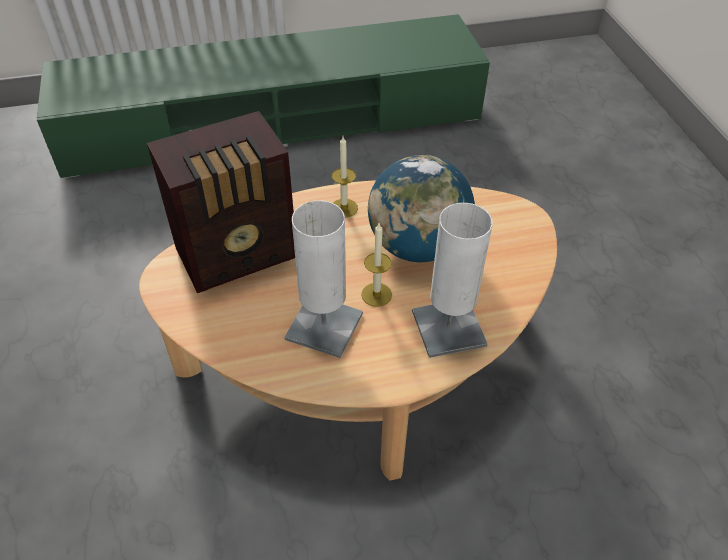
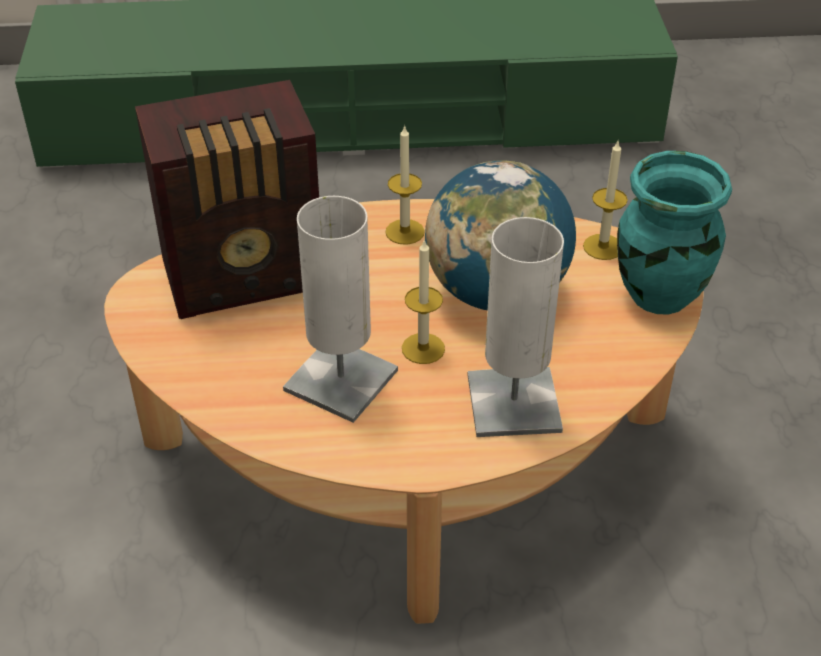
camera: 10 degrees right, 5 degrees down
(481, 204) = (603, 247): none -> candle
(526, 235) = (658, 295): none -> turquoise vase

